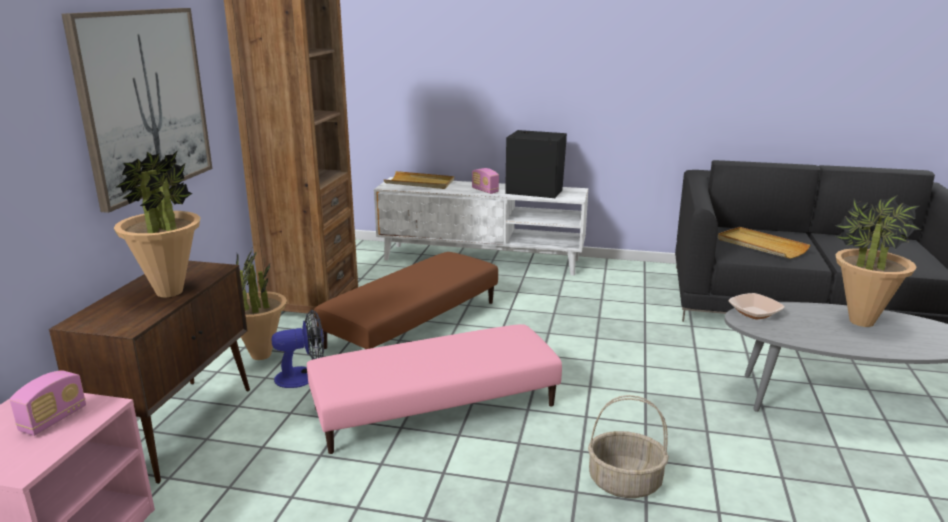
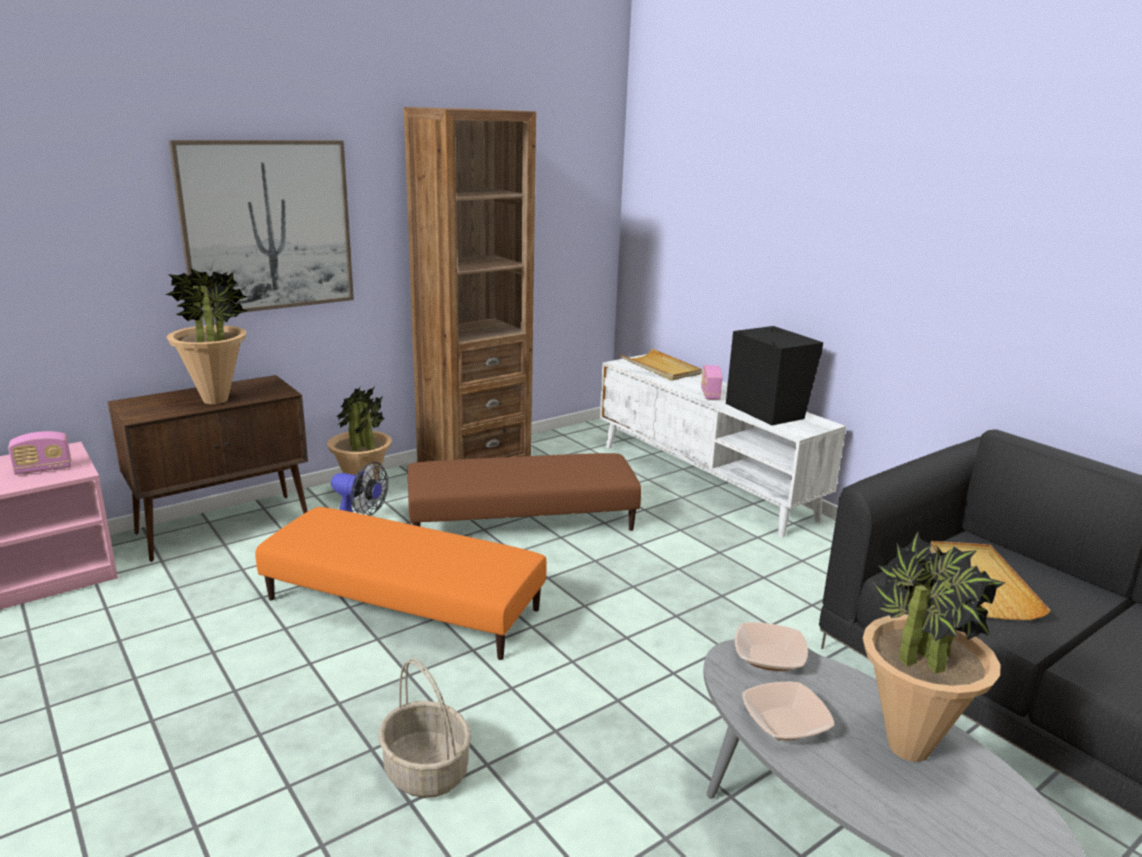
camera: 40 degrees right, 0 degrees up
(435, 408) = (403, 605): pink ottoman -> orange ottoman
(813, 335) = (785, 723): none -> bowl

